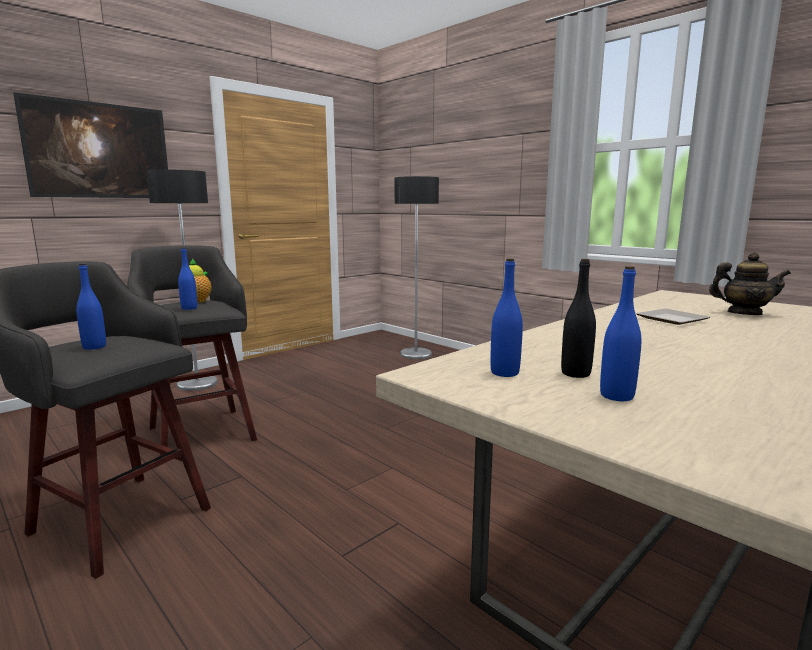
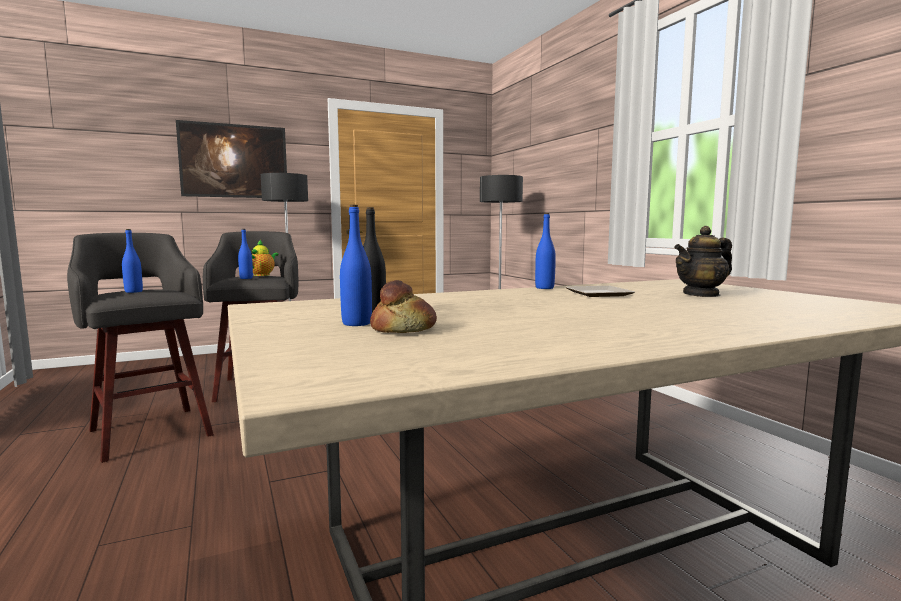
camera: 20 degrees right, 5 degrees down
(504, 373) = (319, 309): blue bottle -> blue bottle (544, 288)
(687, 401) = (404, 329): none -> bread
(744, 313) = (701, 294): teapot -> teapot turned 120 degrees clockwise

